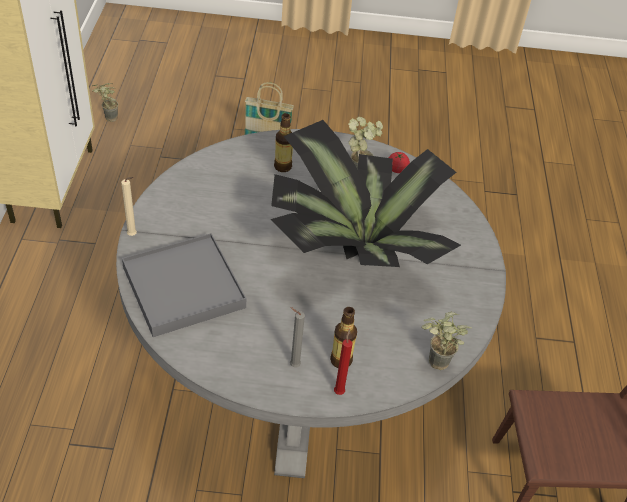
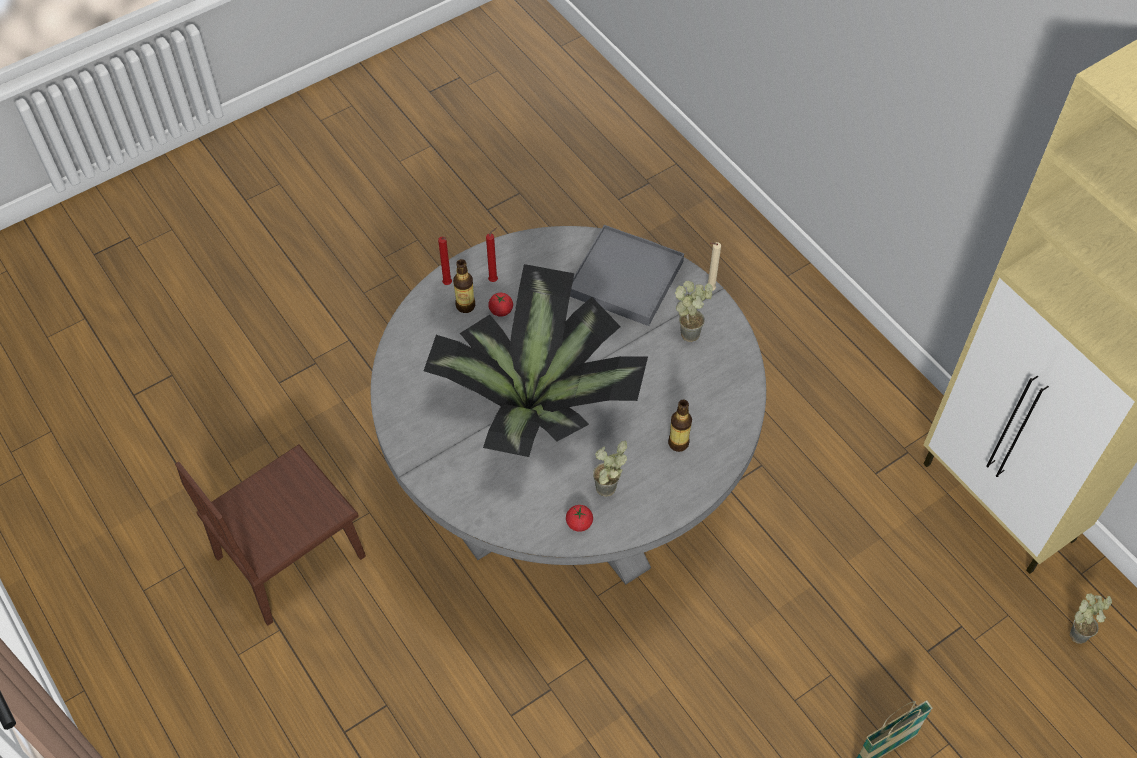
camera: 145 degrees right, 10 degrees up
(293, 365) = (494, 280): grey candle -> red candle
(314, 334) = (501, 310): none -> tomato
(433, 365) = (398, 348): potted plant -> potted plant (691, 330)

